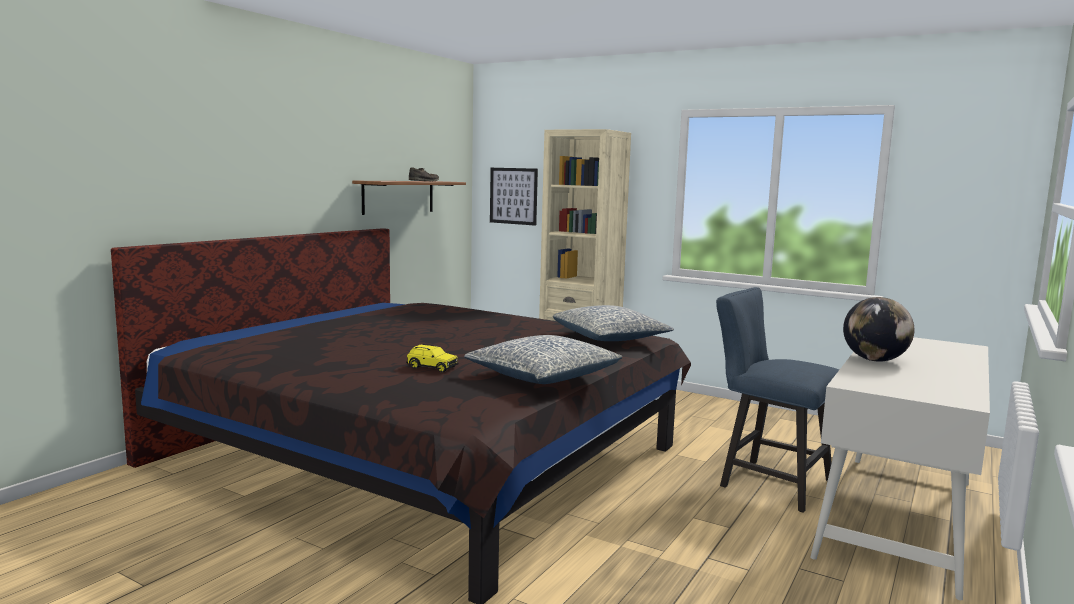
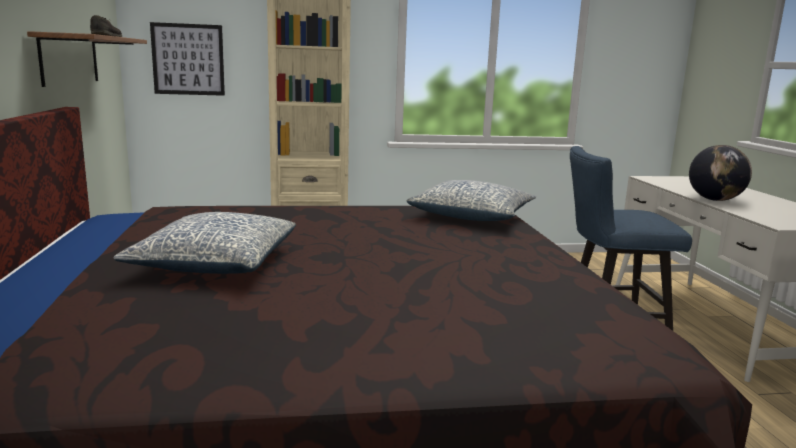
camera: 40 degrees left, 5 degrees up
(432, 367) = (445, 297): yellow toy car -> none
(543, 376) = (561, 276): pillow -> pillow (216, 263)

